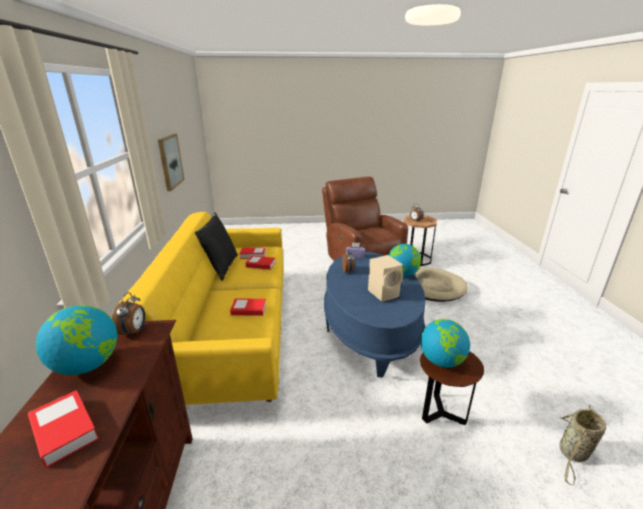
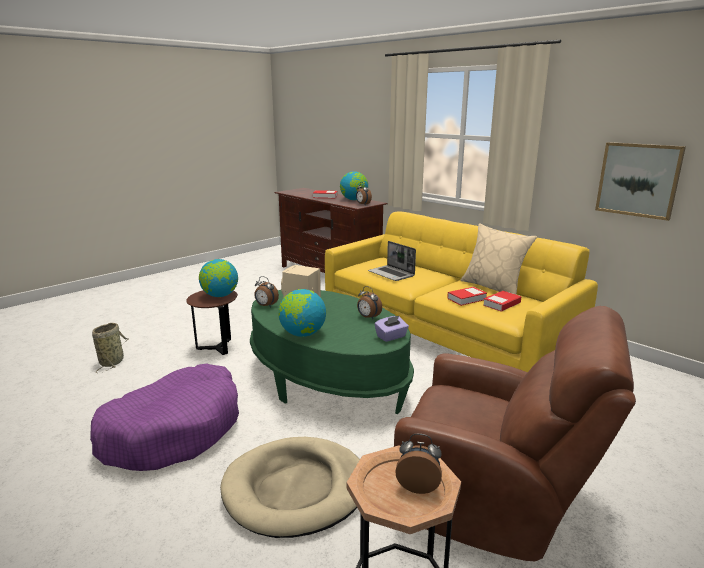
camera: 140 degrees right, 5 degrees down
(221, 267) = (493, 287): black pillow -> beige pillow
(249, 310) = (392, 274): book -> laptop
(370, 328) = (327, 380): blue coffee table -> green coffee table
(408, 308) = (266, 306): none -> alarm clock
(490, 337) = (173, 430): none -> purple dog bed

